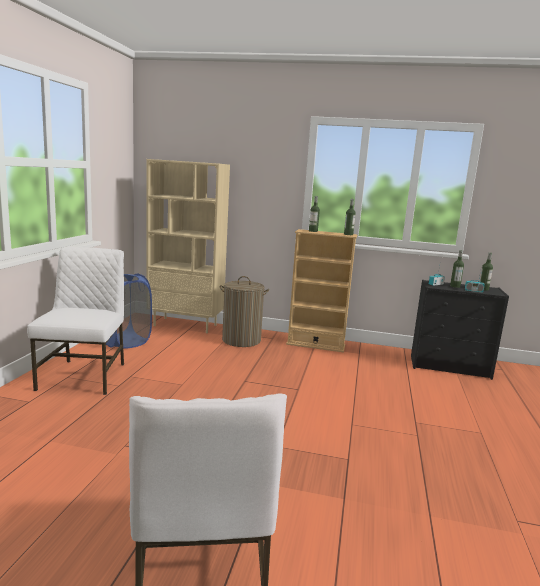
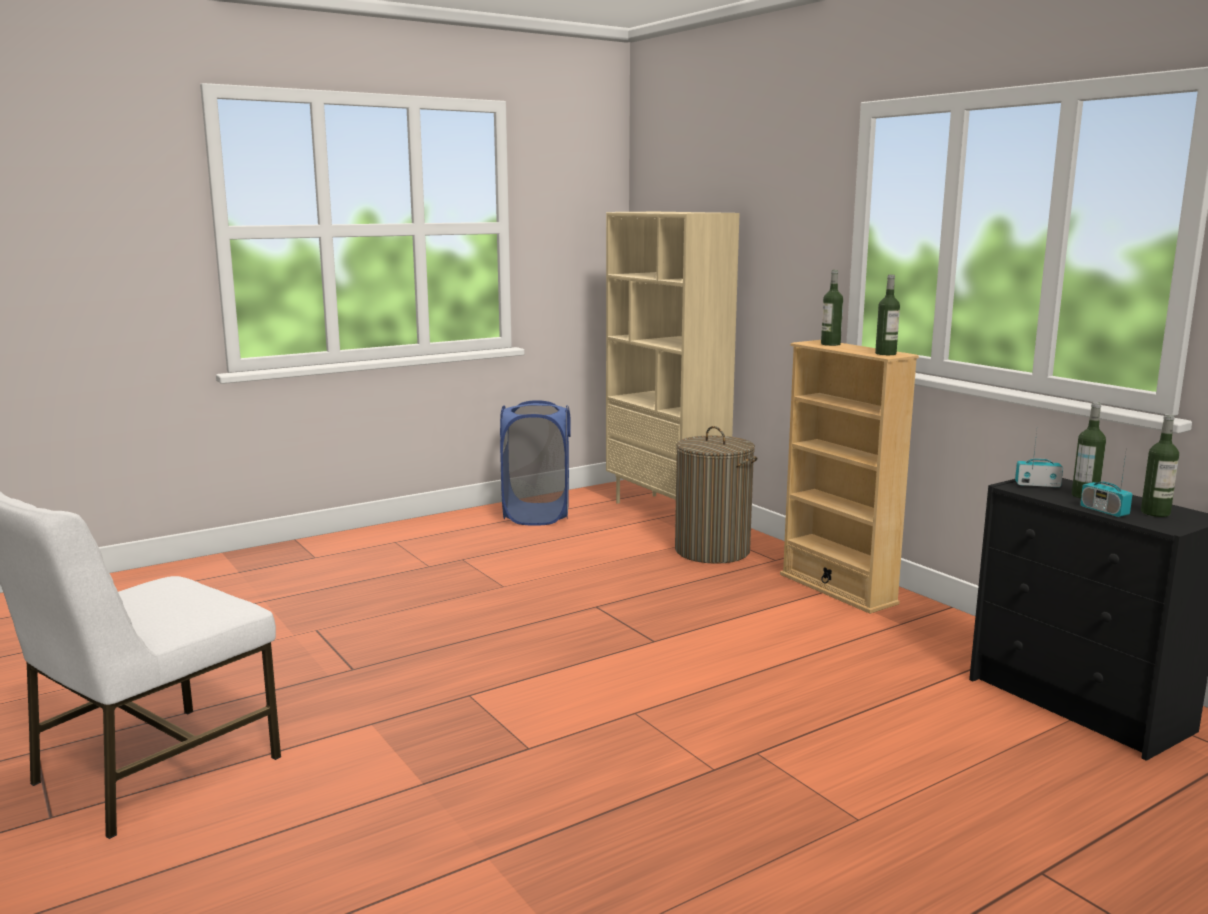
camera: 45 degrees right, 0 degrees up
(85, 376) = (414, 545): white chair -> none

